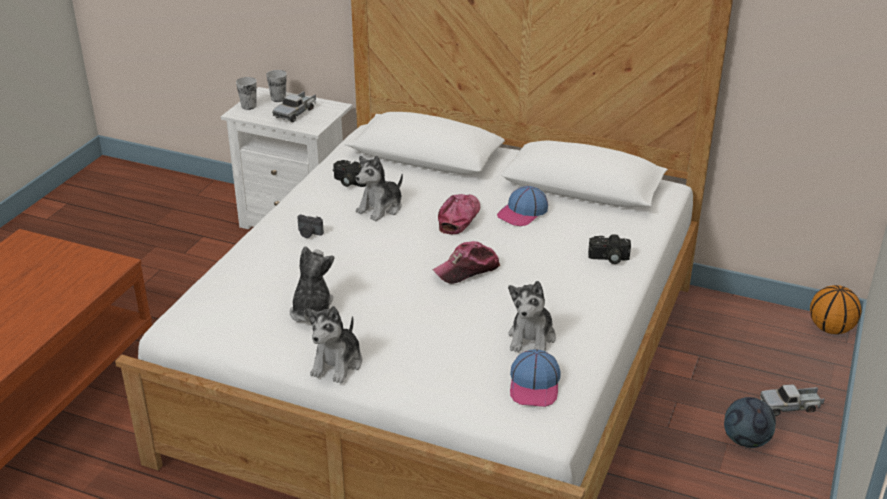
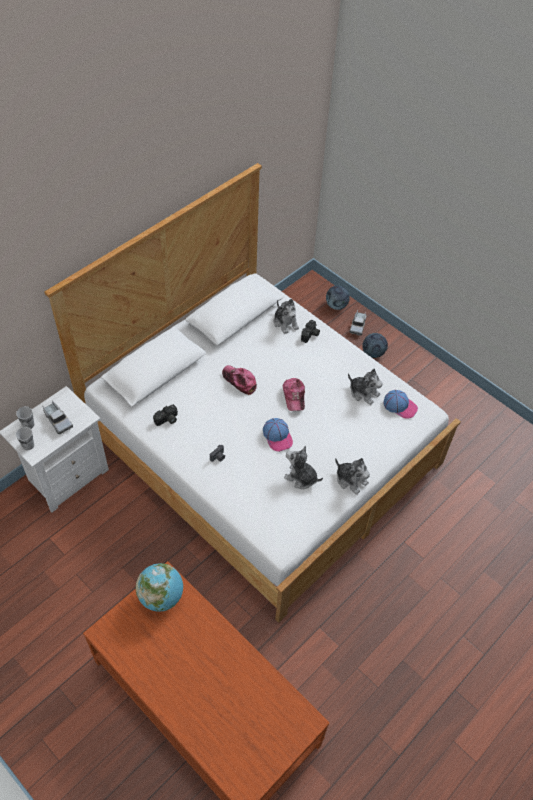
camera: 70 degrees left, 20 degrees up
(84, 268) = (161, 596): none -> globe
(381, 208) = (207, 413): plush toy -> plush toy (285, 323)
(522, 213) = (249, 351): cap -> cap (278, 436)
(808, 369) = (336, 305): none -> football
(831, 329) = (312, 281): basketball -> none

